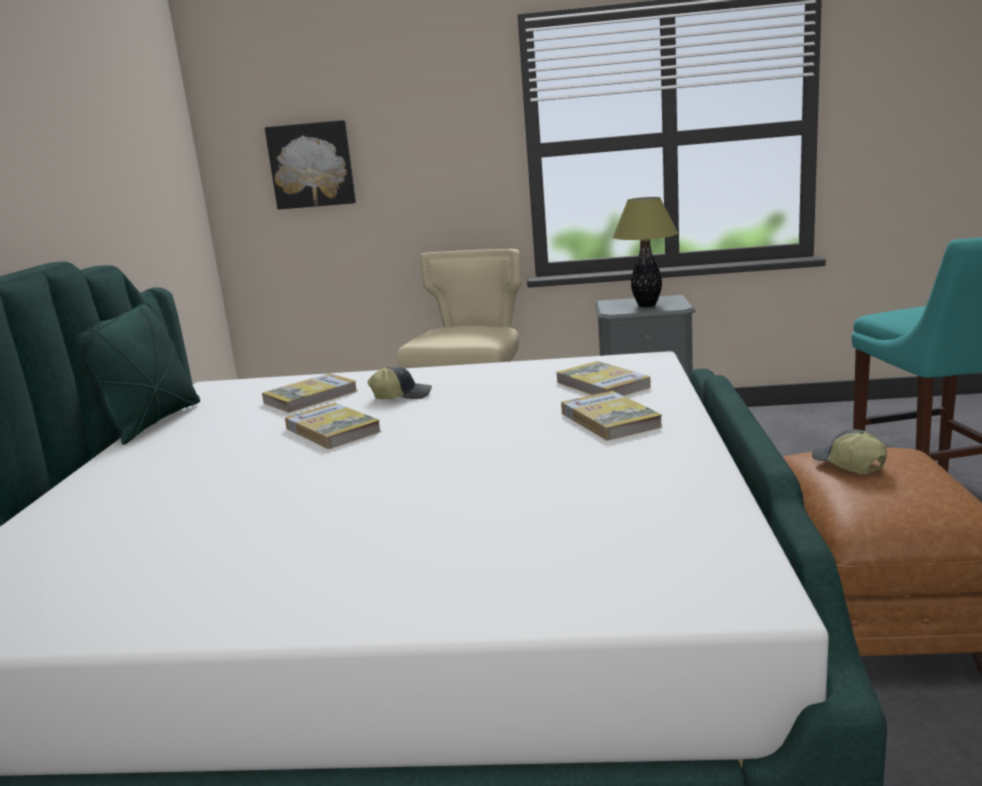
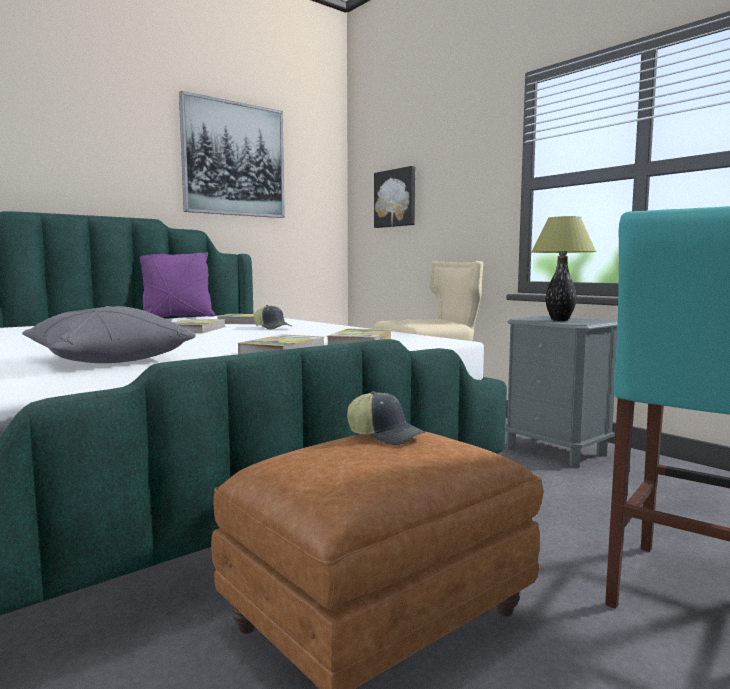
camera: 45 degrees right, 10 degrees down
(90, 126) = (234, 159): none -> picture
(152, 423) = (177, 318): green pillow -> purple pillow
(552, 500) = (108, 359): none -> grey pillow
(847, 464) = (385, 435): cap -> cap turned 105 degrees clockwise

